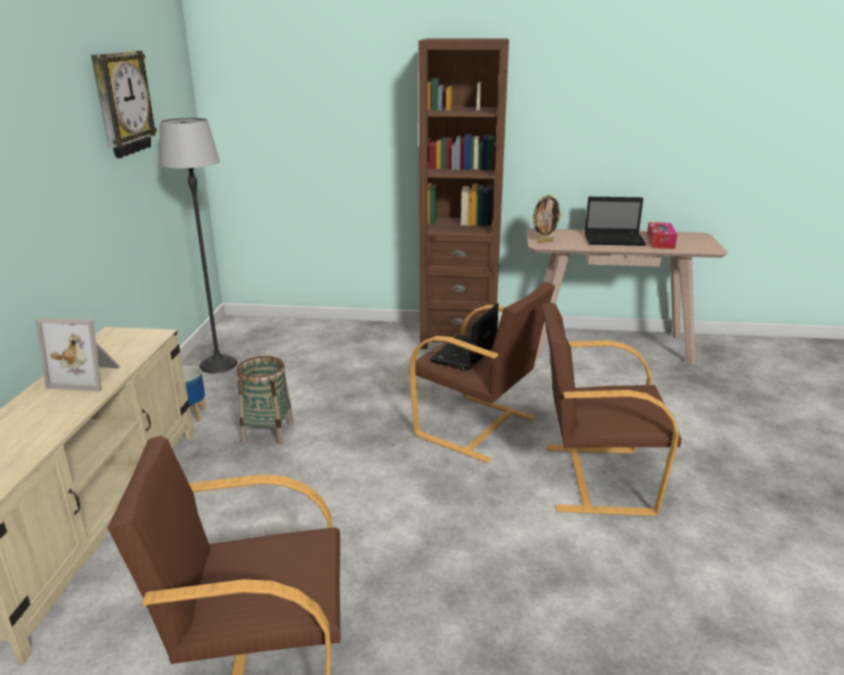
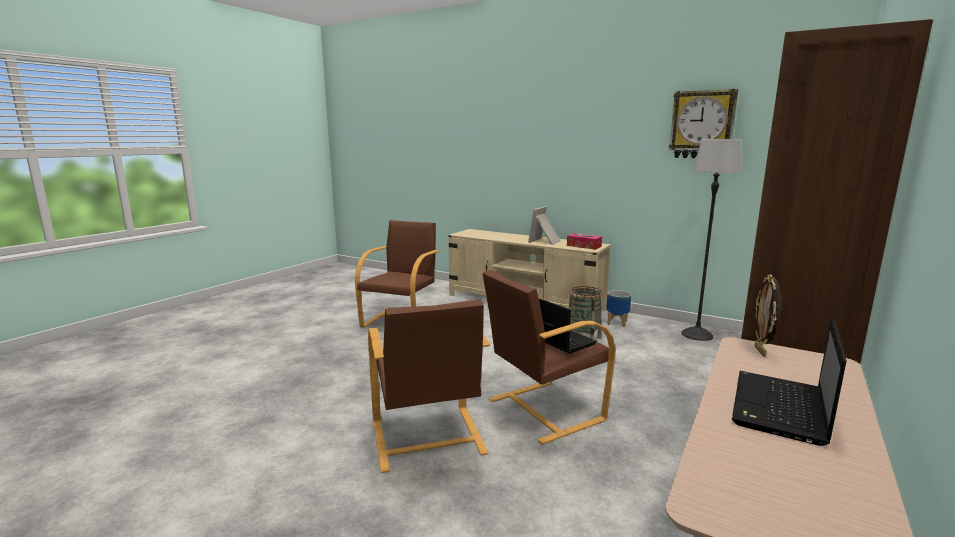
camera: 115 degrees right, 10 degrees down
(594, 478) = (427, 439): brown armchair -> brown armchair turned 135 degrees clockwise
(660, 242) = (773, 456): tissue box -> tissue box (584, 246)

